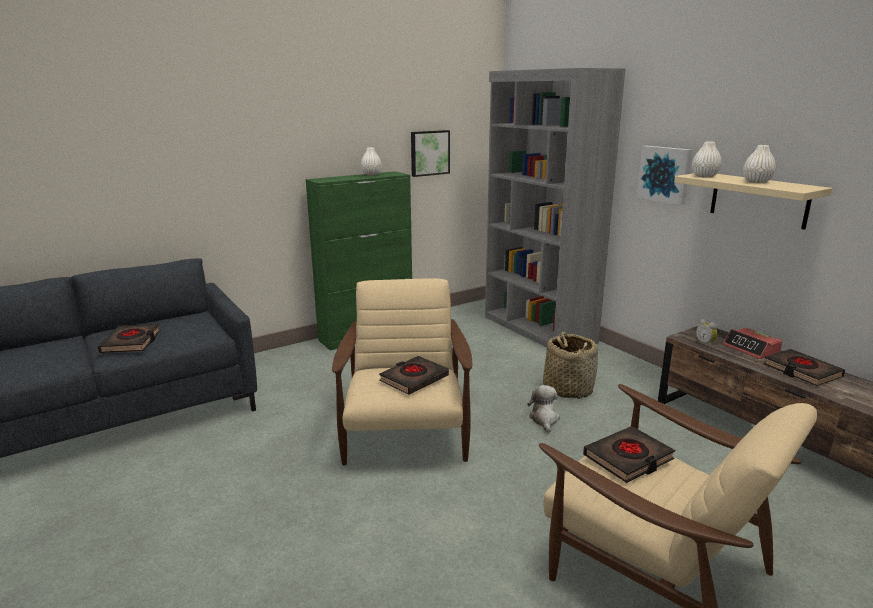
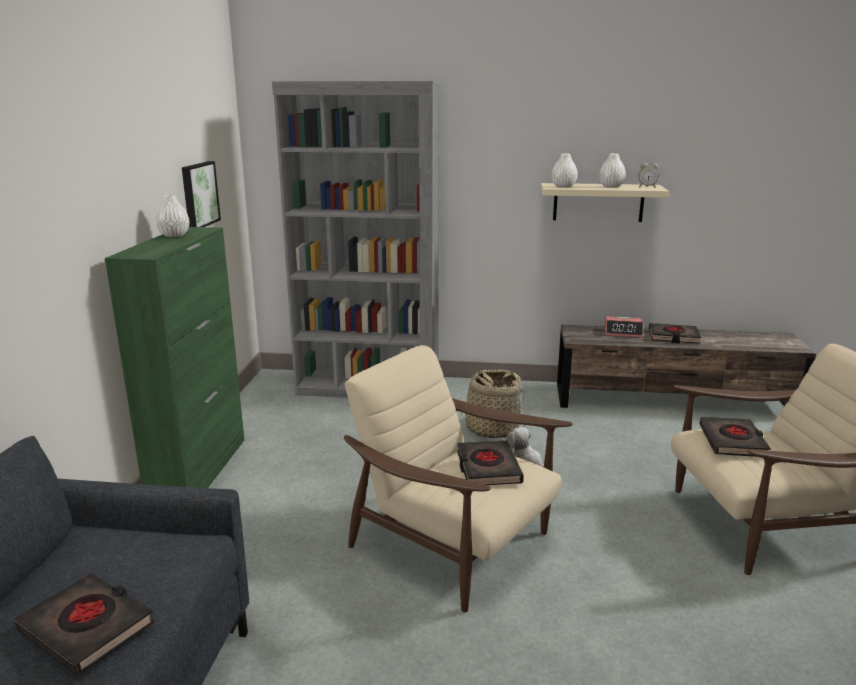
camera: 50 degrees left, 0 degrees up
(665, 174) = (498, 189): picture -> none
(705, 344) = (595, 339): alarm clock -> alarm clock (647, 187)

